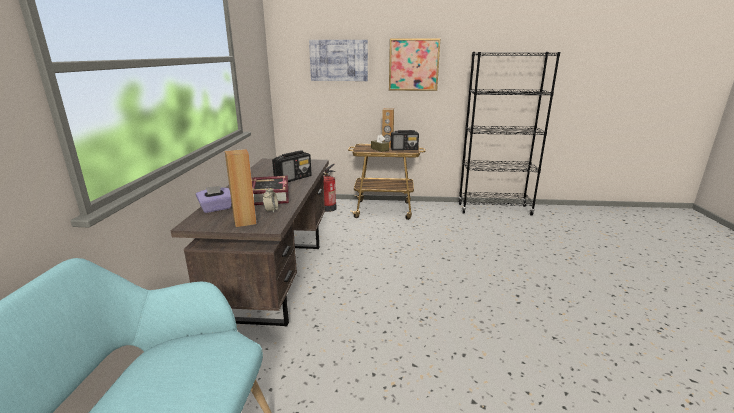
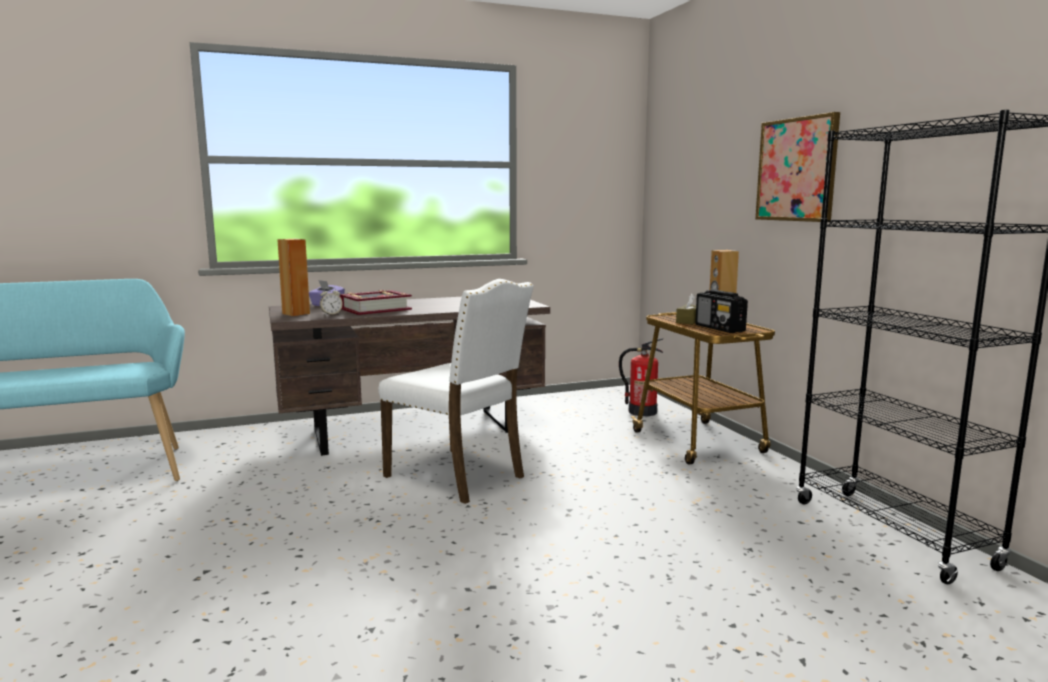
camera: 65 degrees right, 10 degrees down
(293, 178) = (445, 307): radio -> none
(339, 60) = (706, 168): picture -> none
(377, 278) = (458, 476): none -> white chair

